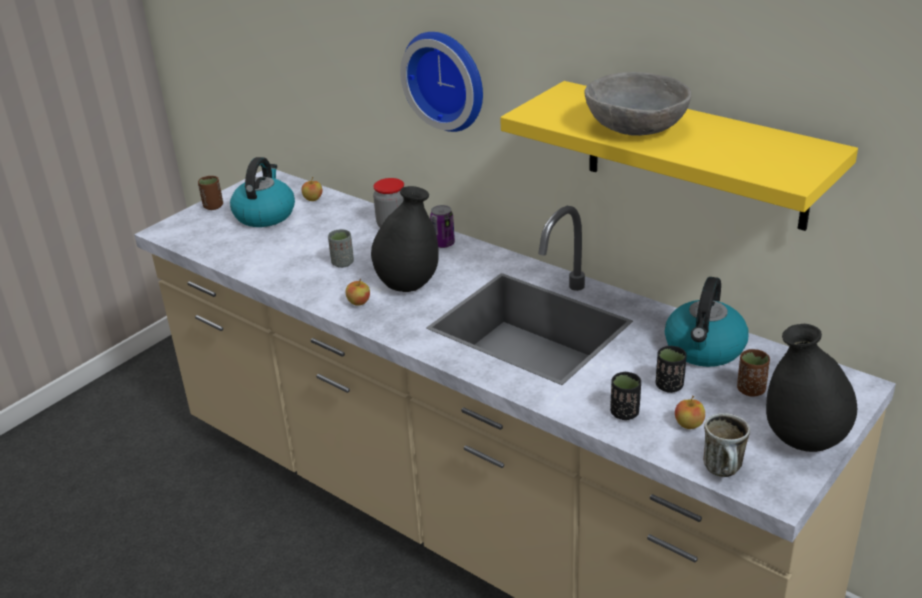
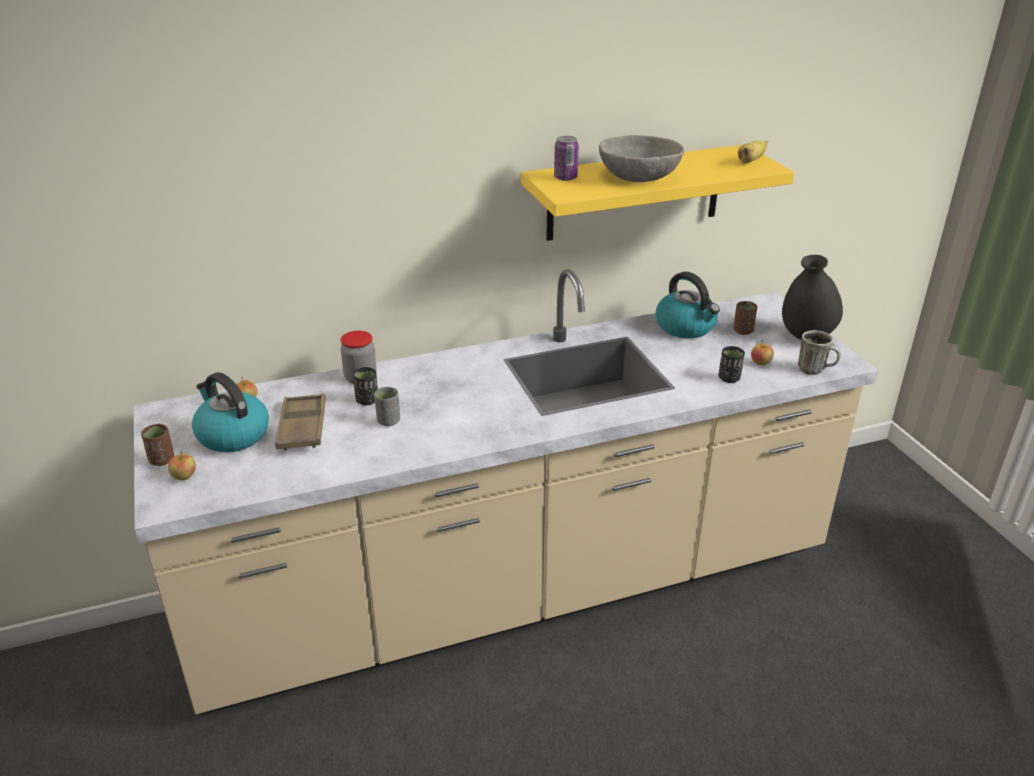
camera: 60 degrees left, 0 degrees up
(299, 234) = (302, 427): none -> brown tray
(359, 302) = (465, 433): apple -> apple (184, 476)
(408, 284) = (467, 402): black vase -> none
(443, 244) = (425, 367): can -> can (565, 178)
(447, 79) = (393, 212): wall clock -> none
(669, 386) = (714, 353): black cup -> black cup (367, 400)
(793, 164) = (750, 161): none -> banana

